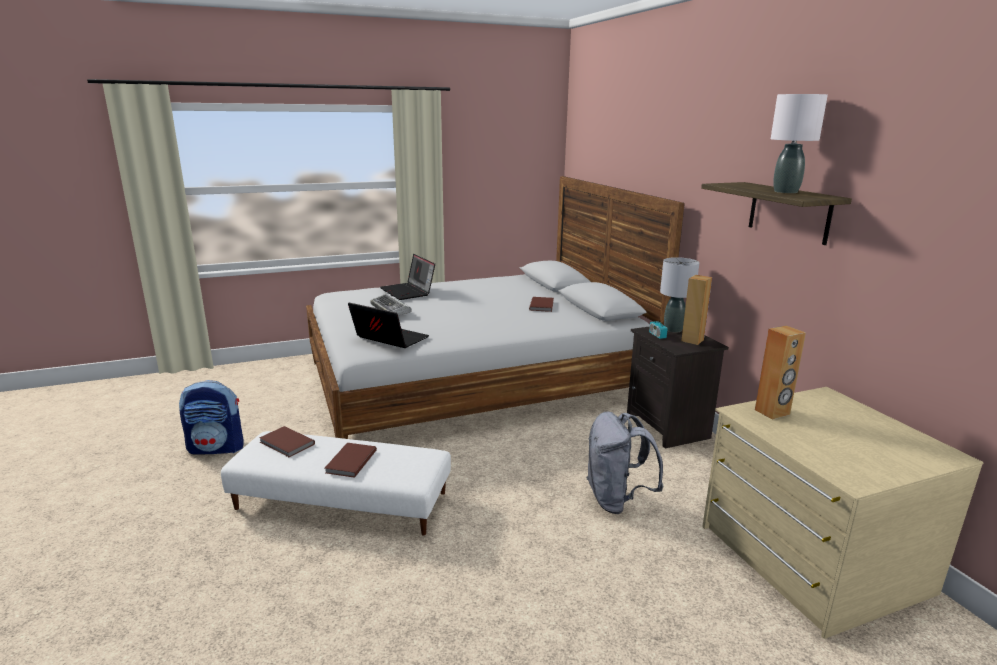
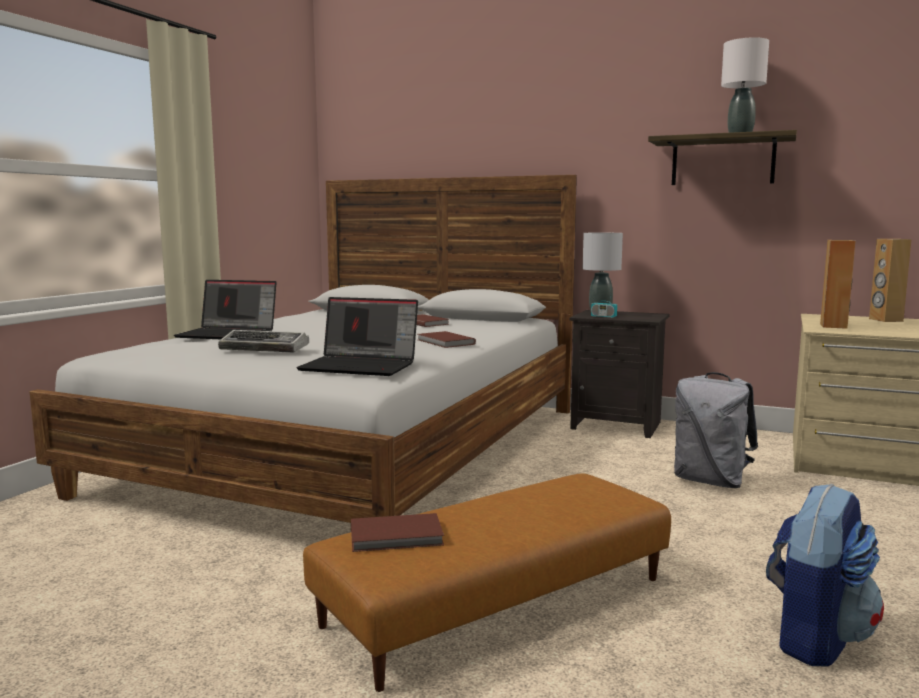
camera: 45 degrees left, 10 degrees down
(217, 448) = (138, 650): backpack -> backpack (815, 637)
(342, 500) = (496, 601): white ottoman -> brown ottoman
(349, 462) = (528, 516): brown book -> brown book (445, 342)
(388, 339) = (361, 366): laptop -> laptop turned 150 degrees counterclockwise
(692, 340) = (636, 315): brown speaker -> brown speaker (885, 320)

